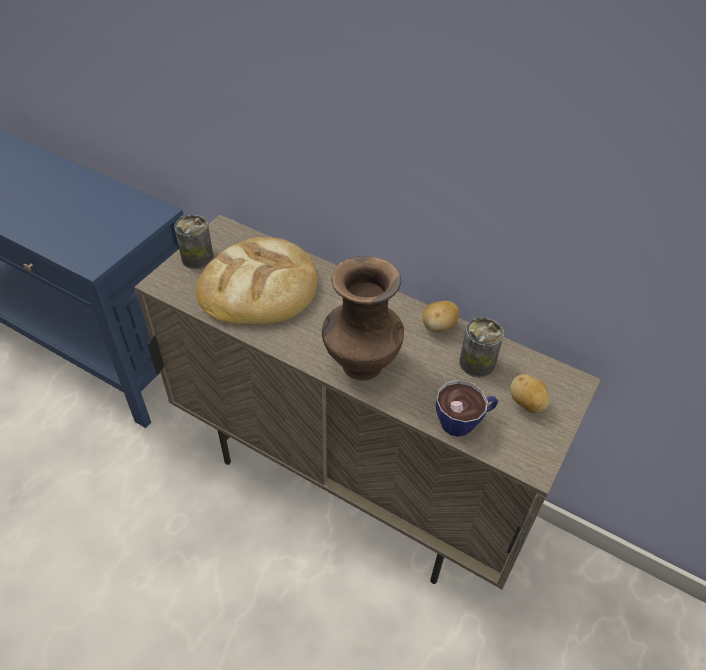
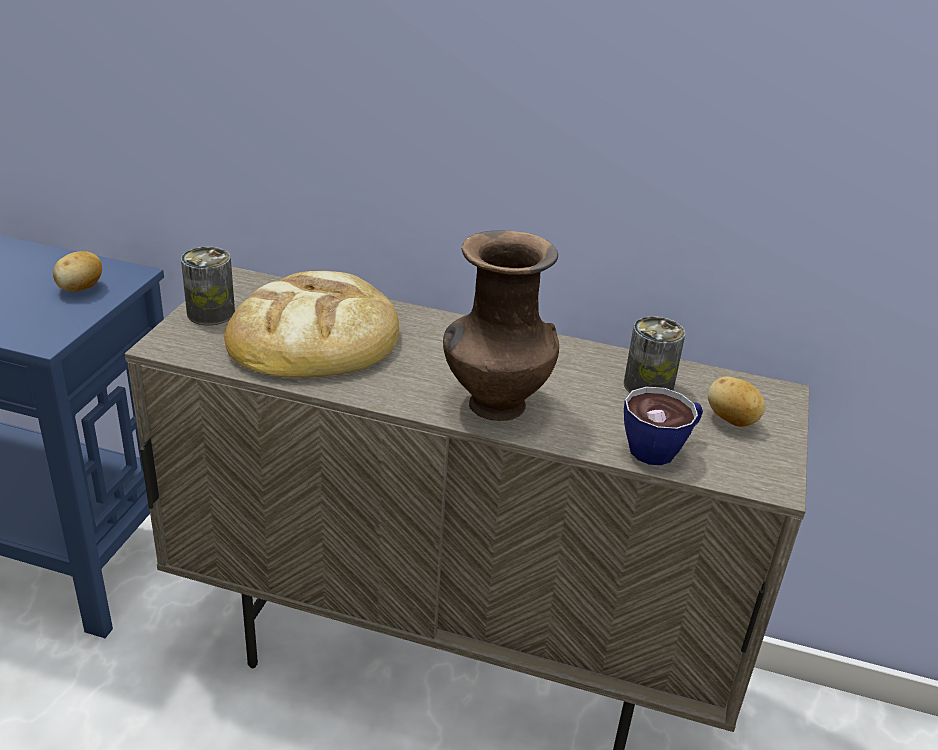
camera: 15 degrees left, 15 degrees down
(438, 326) = (580, 354): potato -> potato (80, 289)

